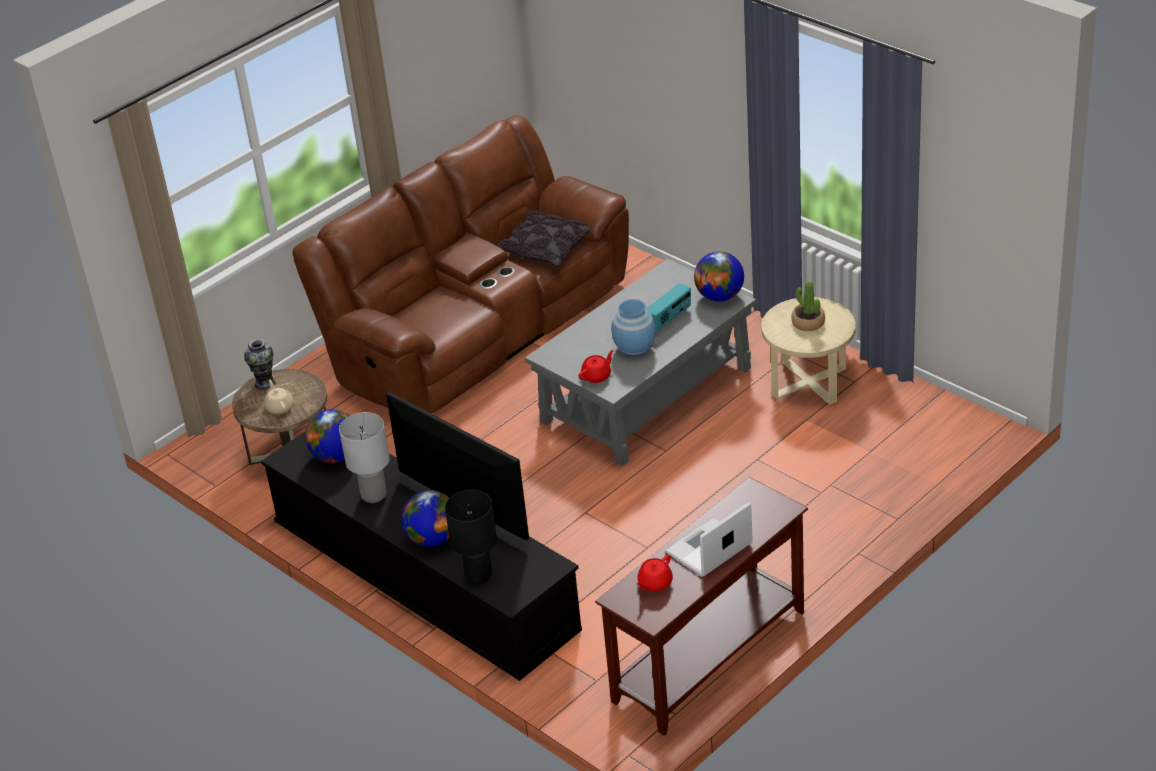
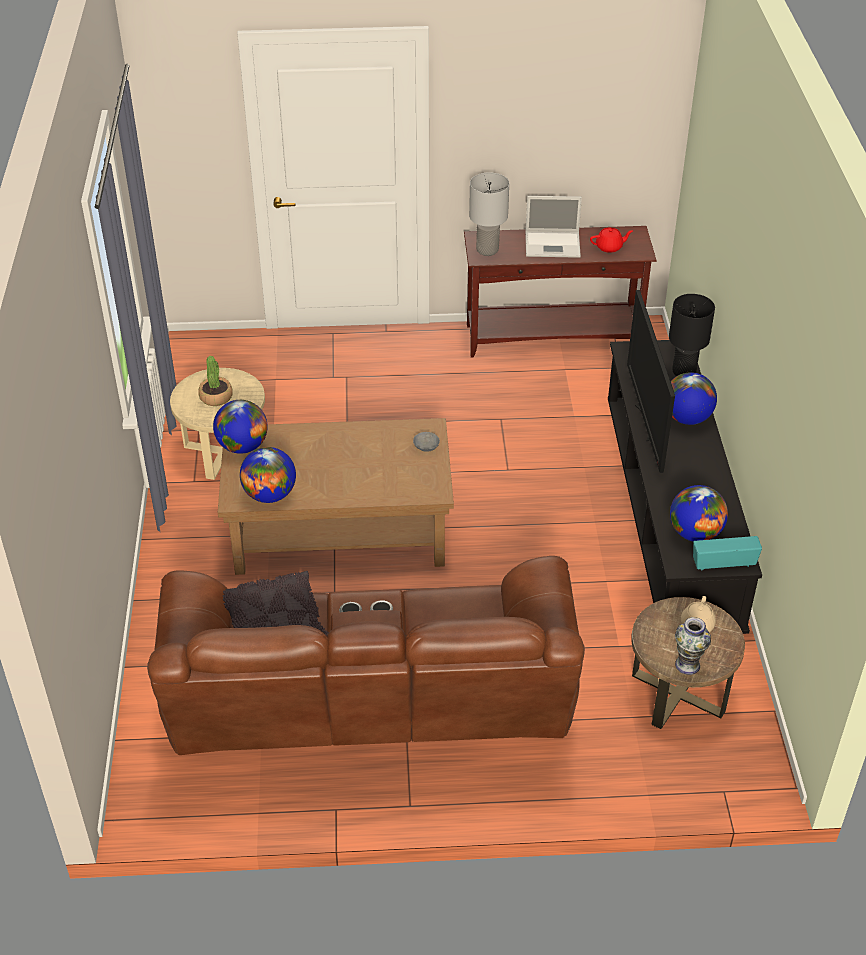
camera: 140 degrees left, 5 degrees up
(374, 497) = (698, 477): grey table lamp -> grey table lamp (487, 252)
(597, 376) = (425, 447): red teapot -> grey bowl
(635, 348) = (366, 449): blue vase -> none
(646, 393) = (338, 528): grey coffee table -> brown coffee table
(652, 285) = (270, 495): none -> globe
(669, 319) = (306, 455): radio -> radio (723, 563)

